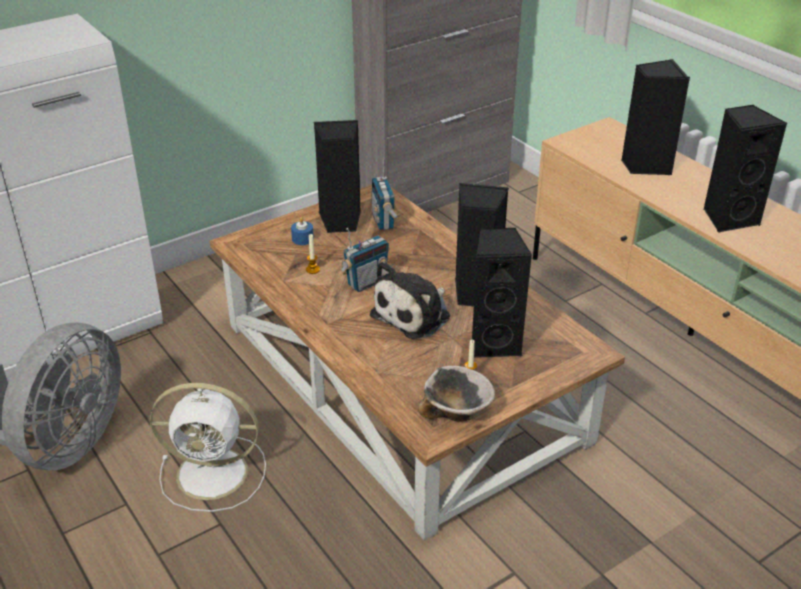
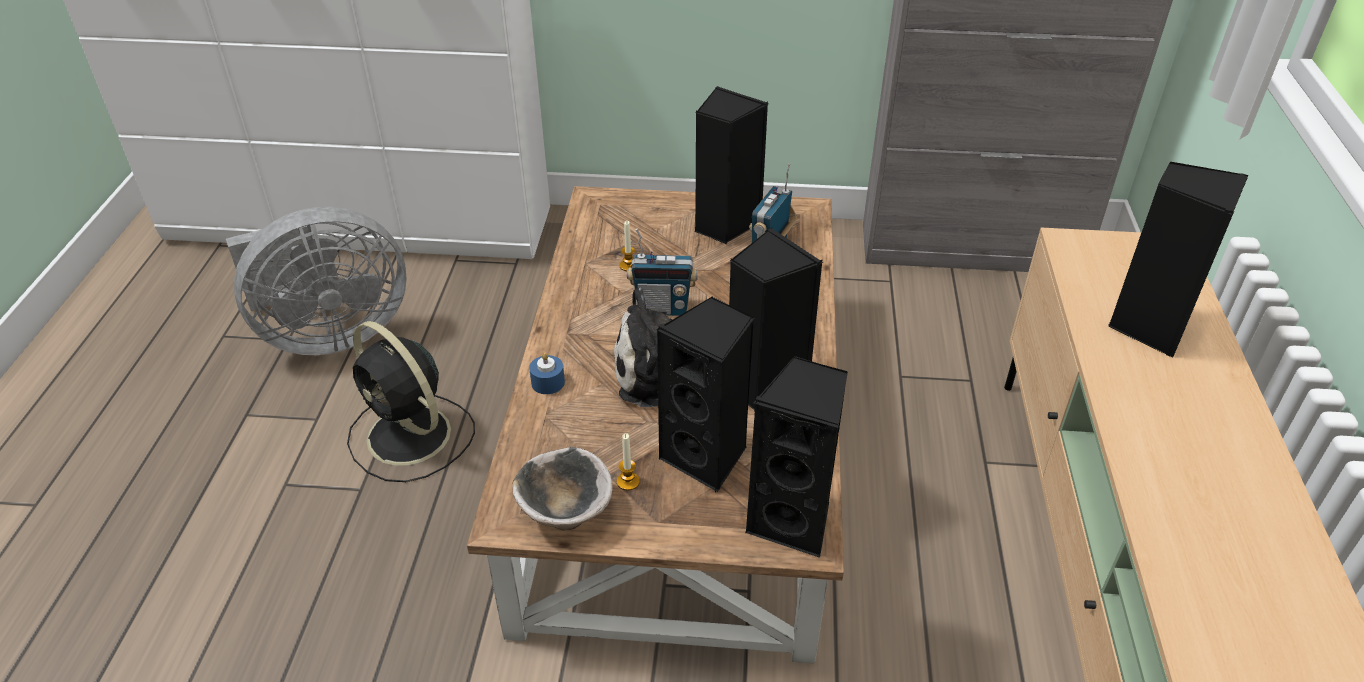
camera: 40 degrees right, 5 degrees up
(215, 473) = (411, 437): white fan -> black fan
(302, 239) = (661, 226): blue candle -> blue candle (548, 382)
(728, 218) = (1179, 464): black speaker -> black speaker (794, 521)

